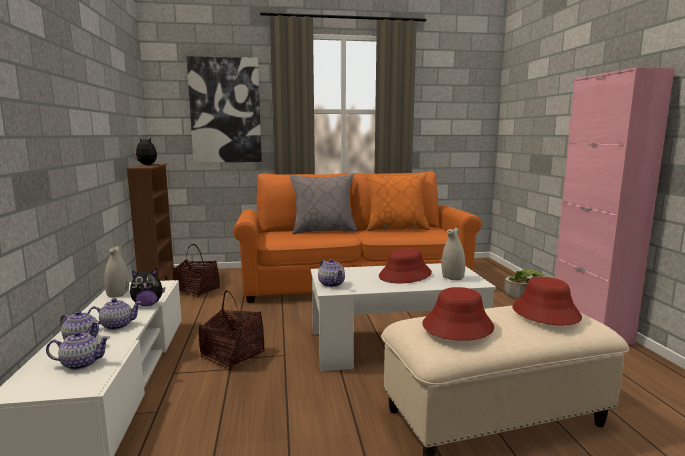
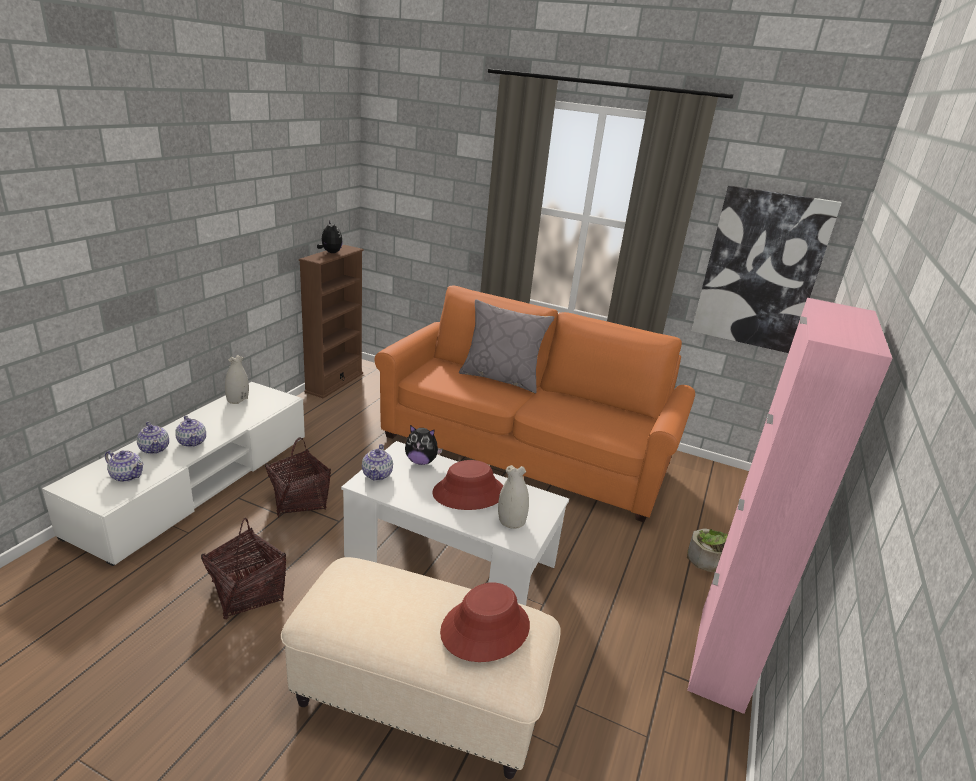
camera: 30 degrees right, 15 degrees up
(116, 325) = (192, 442): teapot -> teapot turned 45 degrees clockwise
(148, 304) = (241, 424): plush toy -> plush toy (421, 461)
(197, 291) = (361, 401): basket -> basket (247, 592)
(225, 111) = (441, 192): picture -> picture (760, 270)
(396, 228) = (593, 404): orange pillow -> none
(457, 326) = (368, 597): red hat -> none

